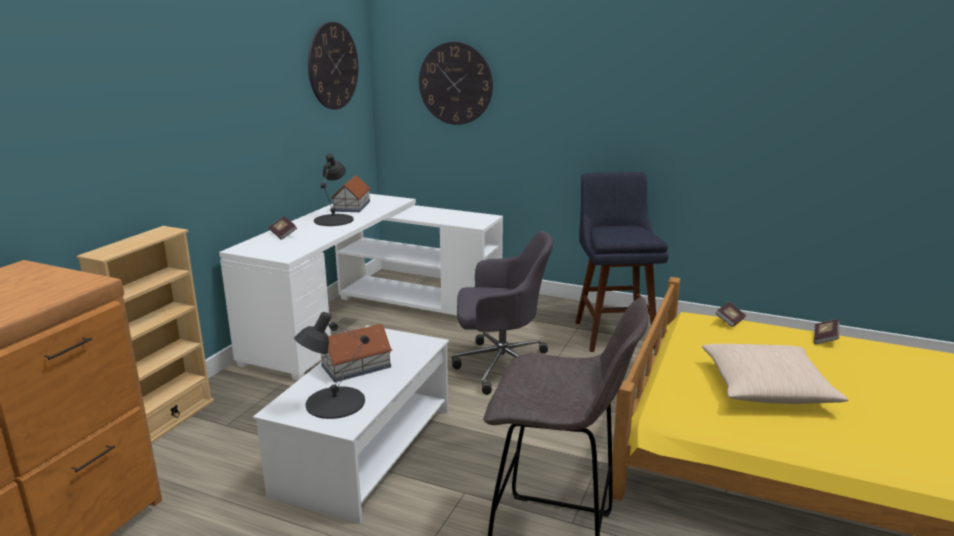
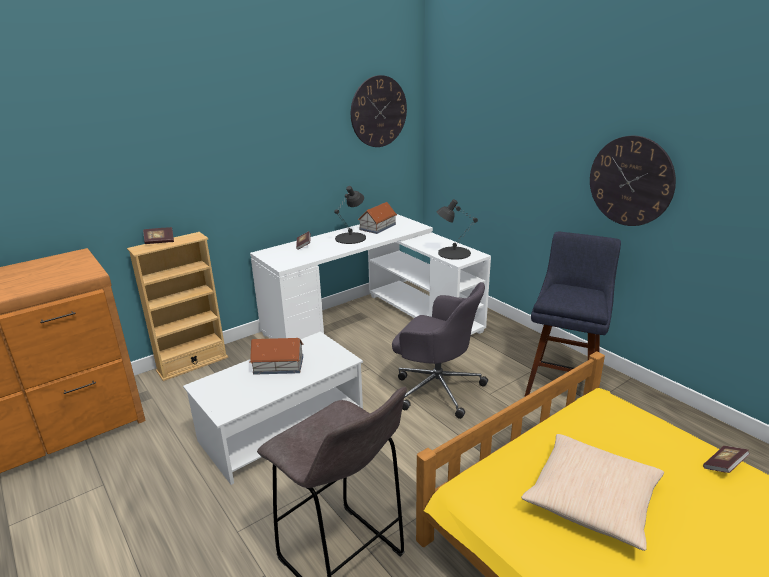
camera: 30 degrees right, 5 degrees up
(334, 402) = (236, 391): black table lamp -> black table lamp (453, 253)
(455, 83) = (479, 131): wall clock -> wall clock (630, 181)
(729, 321) = (633, 413): book -> book (159, 241)

